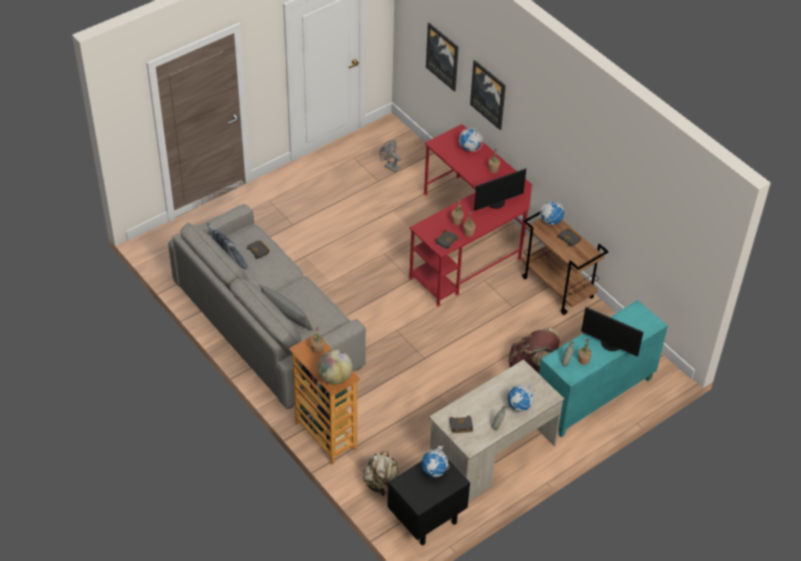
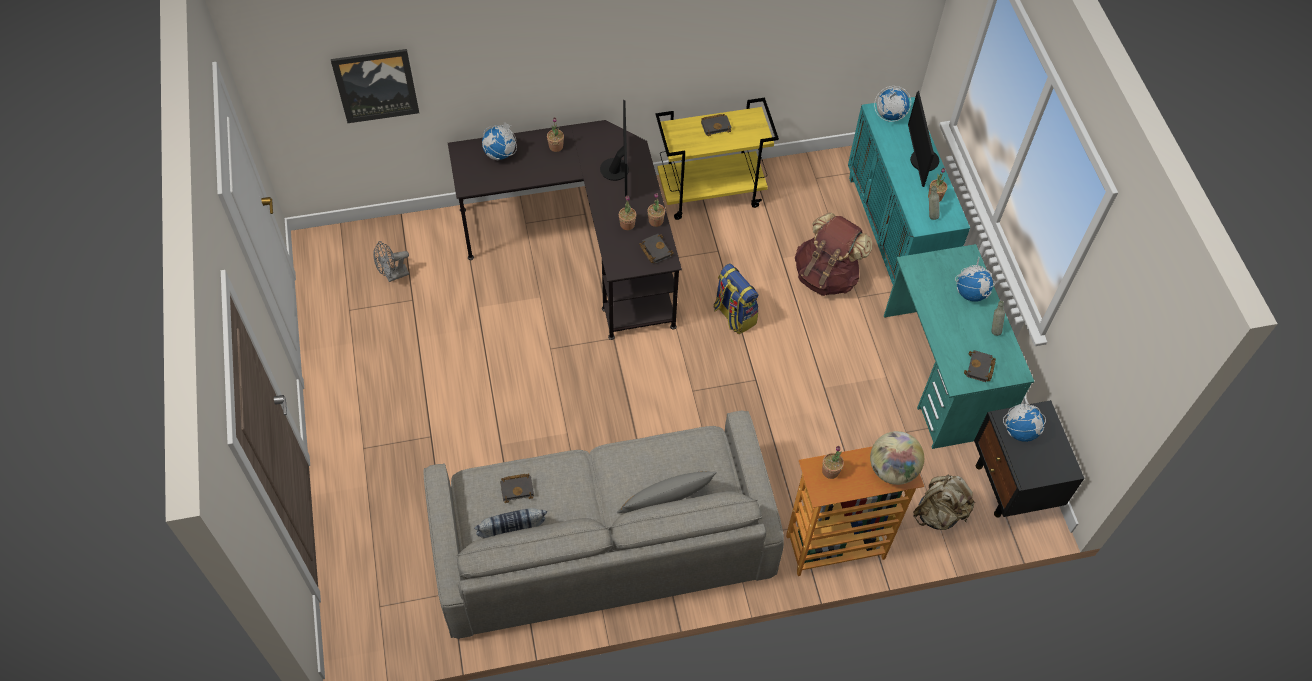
camera: 65 degrees left, 10 degrees up
(466, 331) = (733, 315): none -> backpack
(469, 240) = (582, 246): red desk -> black desk
(488, 94) = (488, 69): picture -> none
(492, 456) = (941, 374): beige desk -> turquoise desk
(550, 221) = (675, 131): globe -> globe (889, 115)
(558, 288) = (711, 192): brown cart -> yellow cart
(610, 344) = (921, 160): monitor -> monitor turned 120 degrees clockwise

